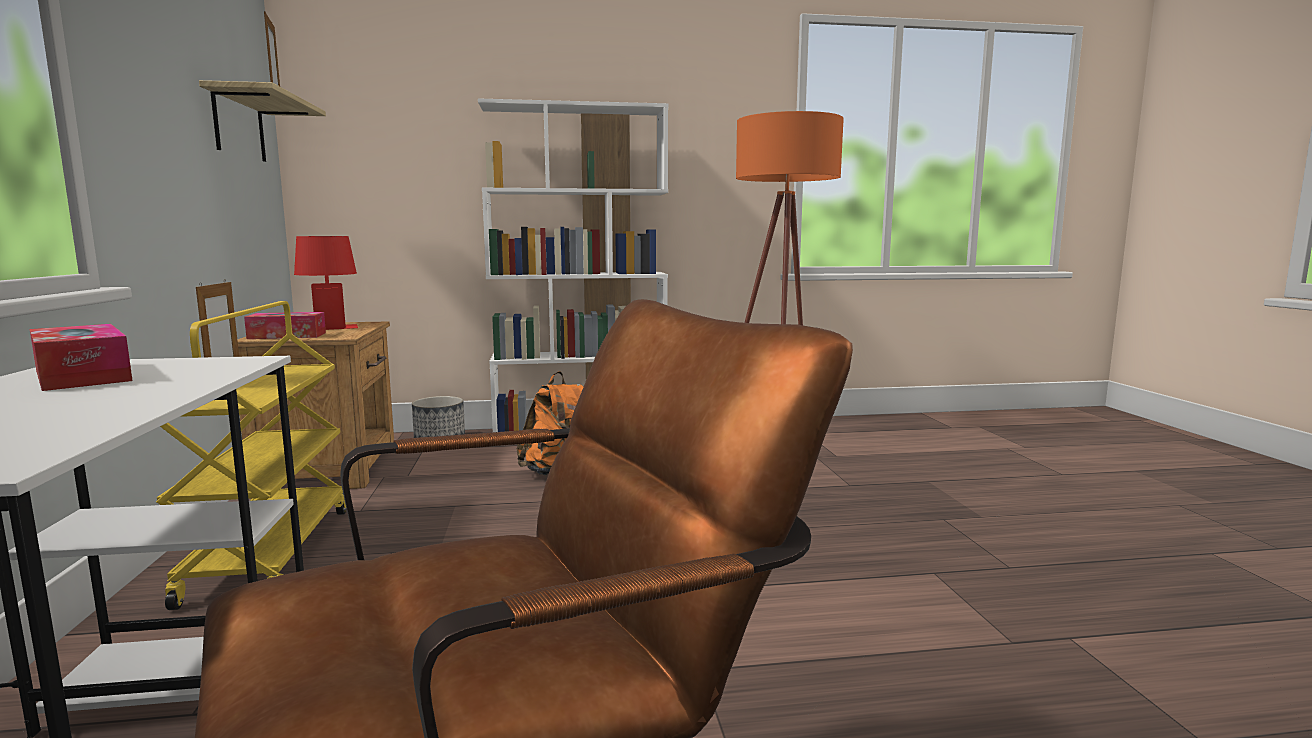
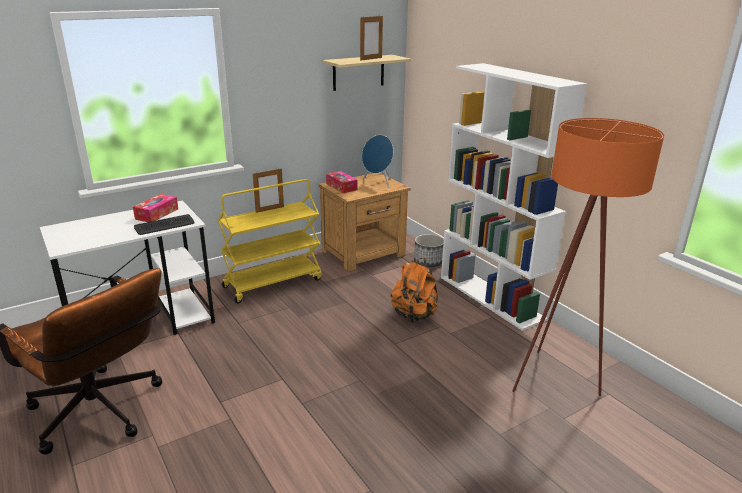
camera: 65 degrees right, 15 degrees up
(197, 373) = (165, 225): none -> keyboard
(330, 326) = (378, 183): red table lamp -> blue speaker

